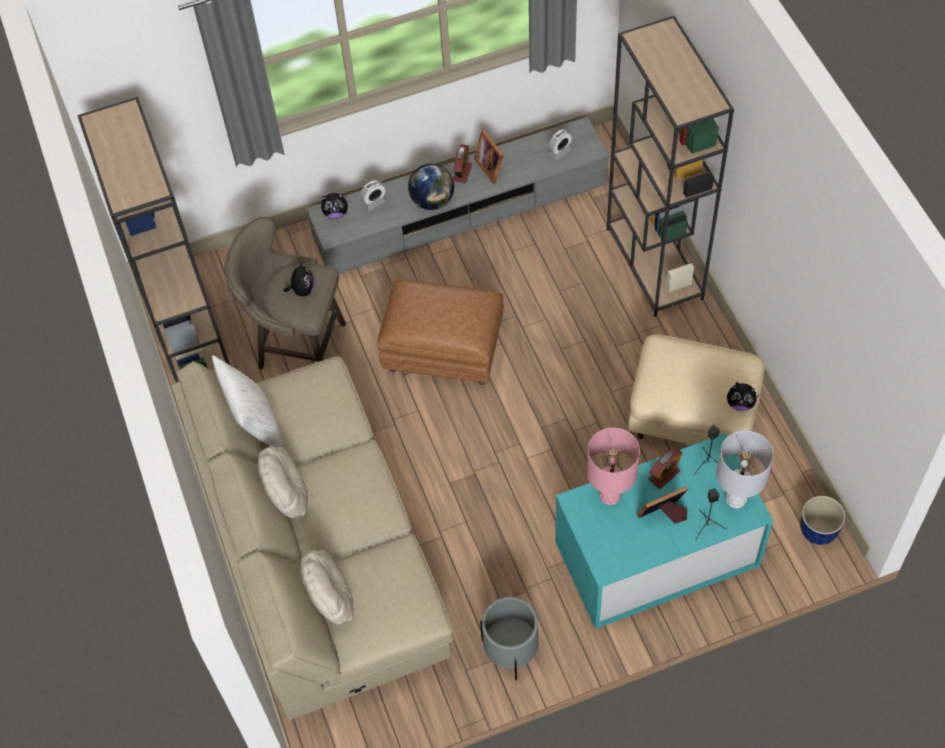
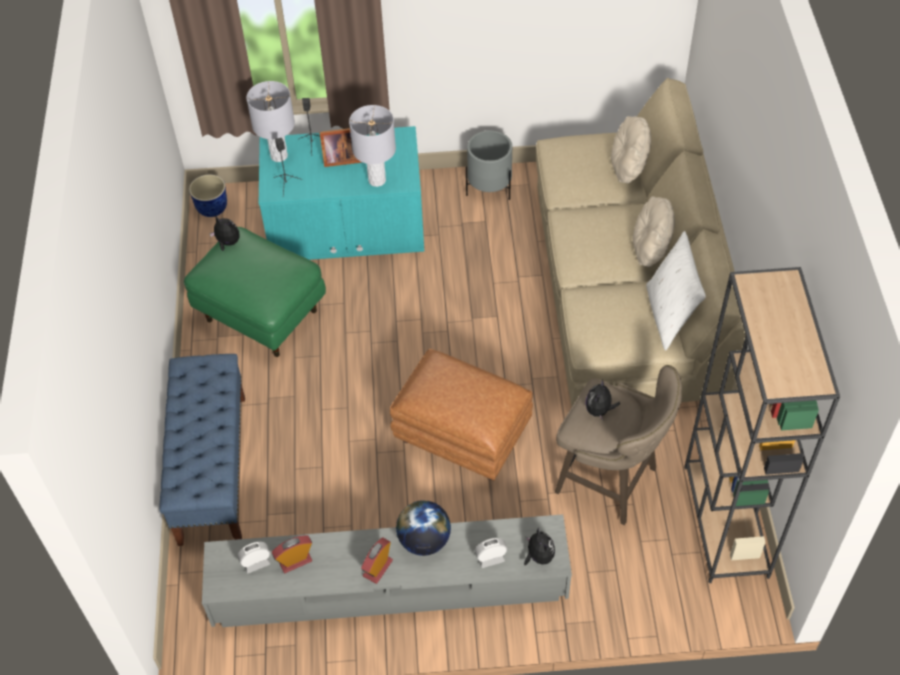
camera: 165 degrees left, 5 degrees down
(336, 213) = (538, 556): plush toy -> plush toy turned 60 degrees clockwise
(491, 166) = (342, 566): picture frame -> none
(609, 495) = (377, 180): pink table lamp -> grey table lamp
(655, 264) = (212, 468): bookcase -> blue bench
(664, 475) = (325, 184): alarm clock -> alarm clock (295, 560)
(692, 418) = (260, 315): beige ottoman -> green ottoman

